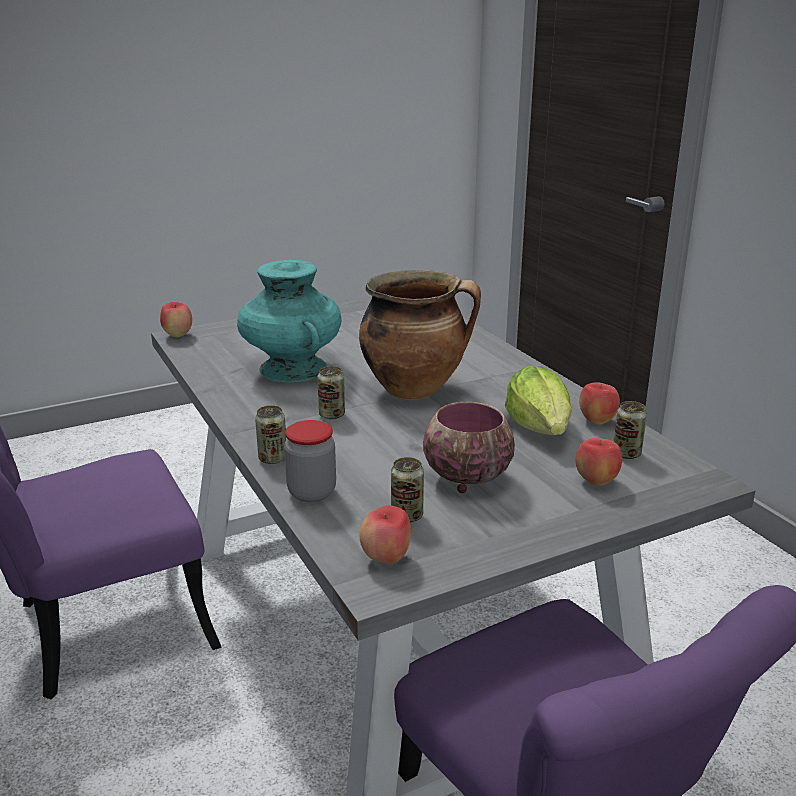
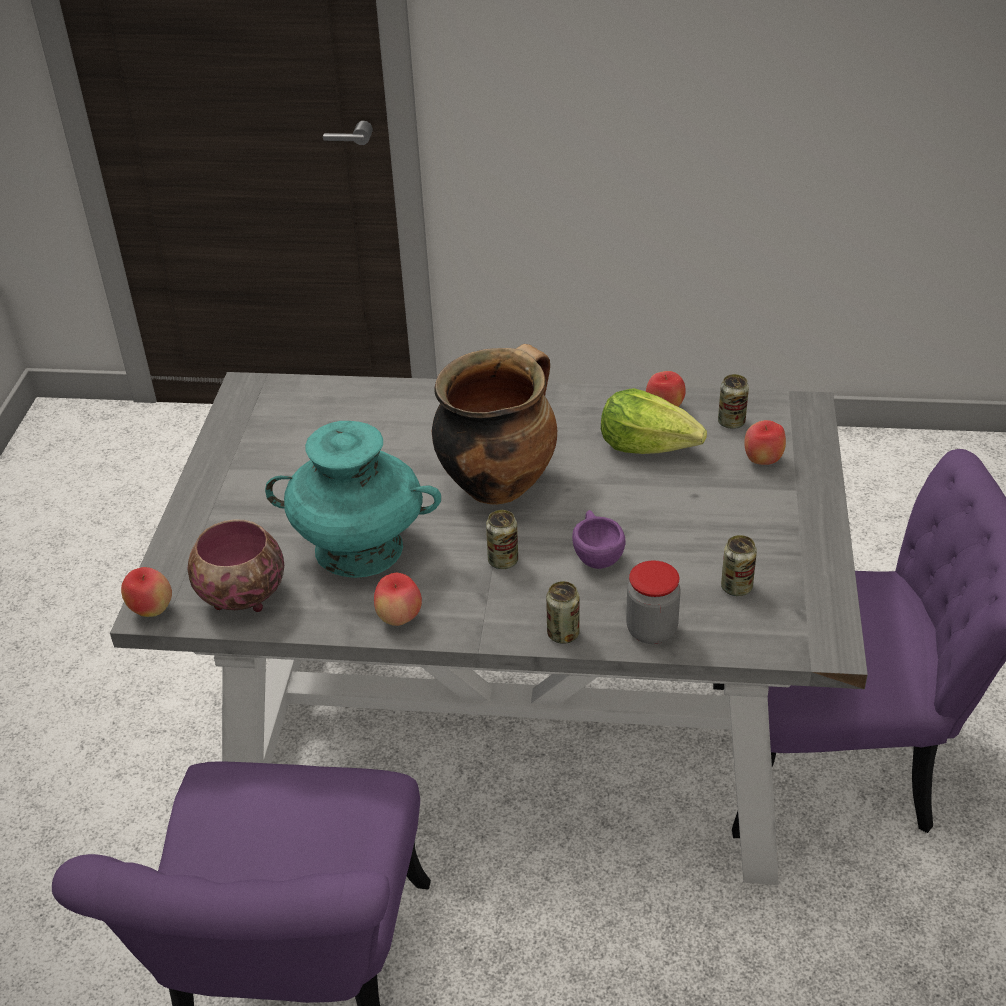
camera: 55 degrees left, 15 degrees up
(379, 445) = (596, 554): none -> purple cup
(386, 559) = (794, 625): apple -> apple (399, 618)
(464, 478) = (700, 528): bowl -> bowl (240, 597)

